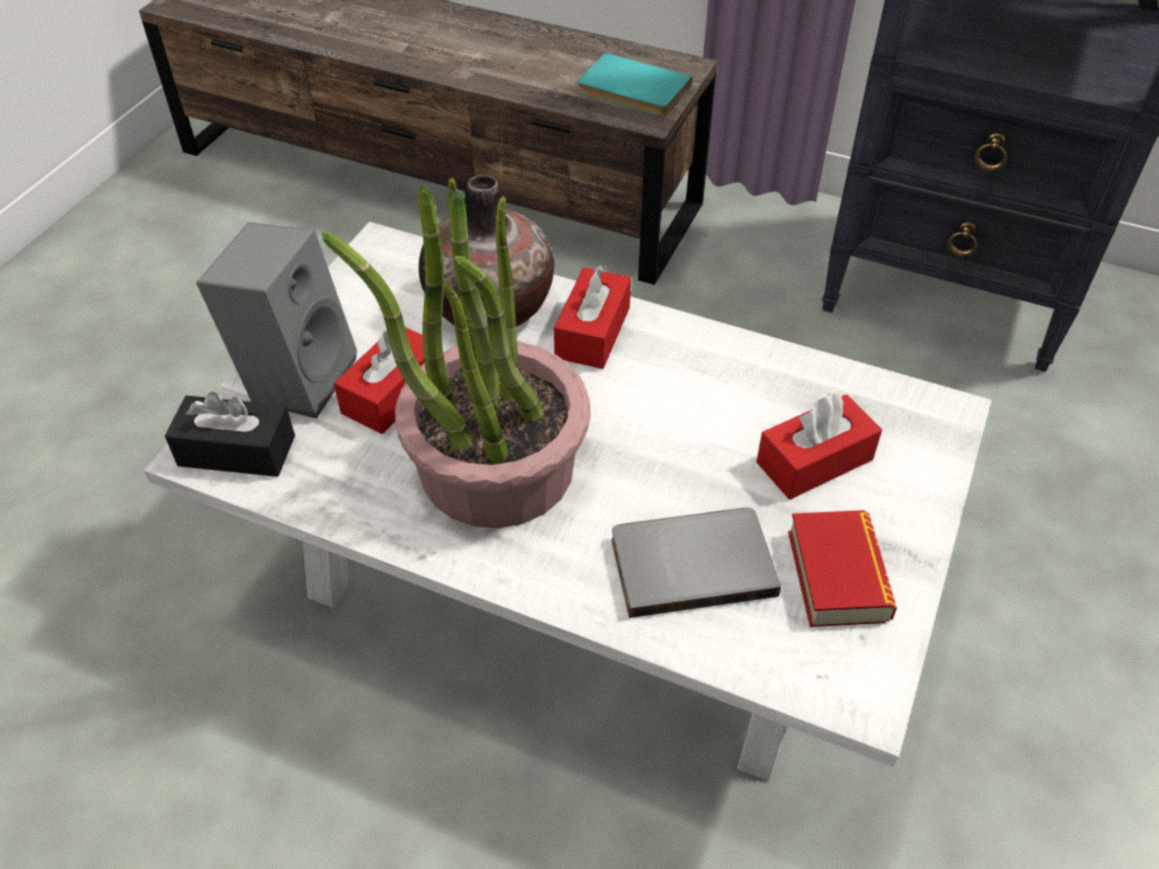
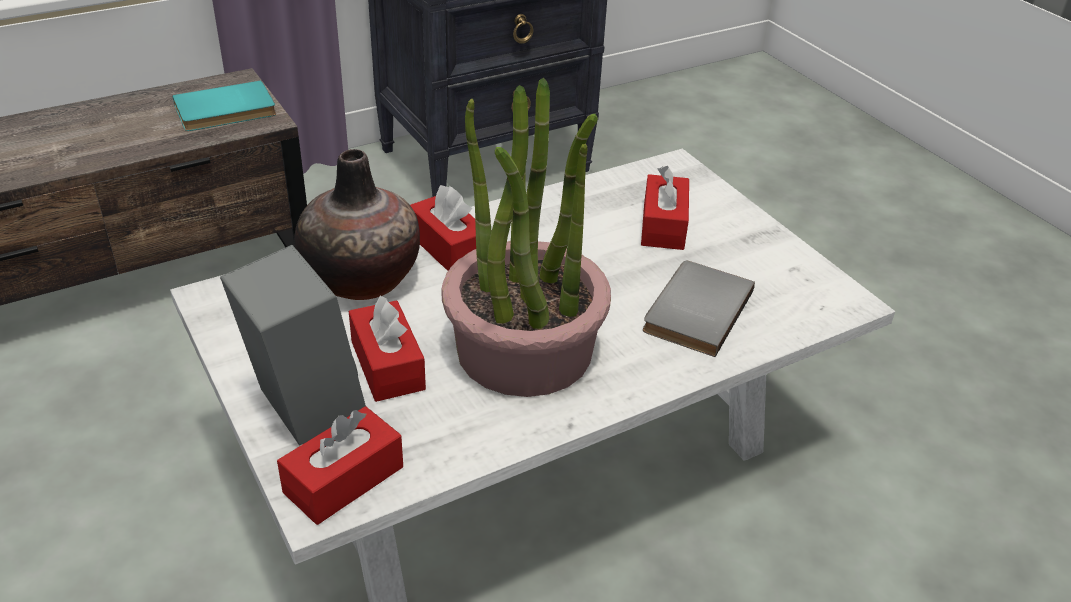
camera: 55 degrees left, 10 degrees down
(237, 451) = (344, 479): black tissue box -> red tissue box
(837, 575) = (757, 264): book -> none

